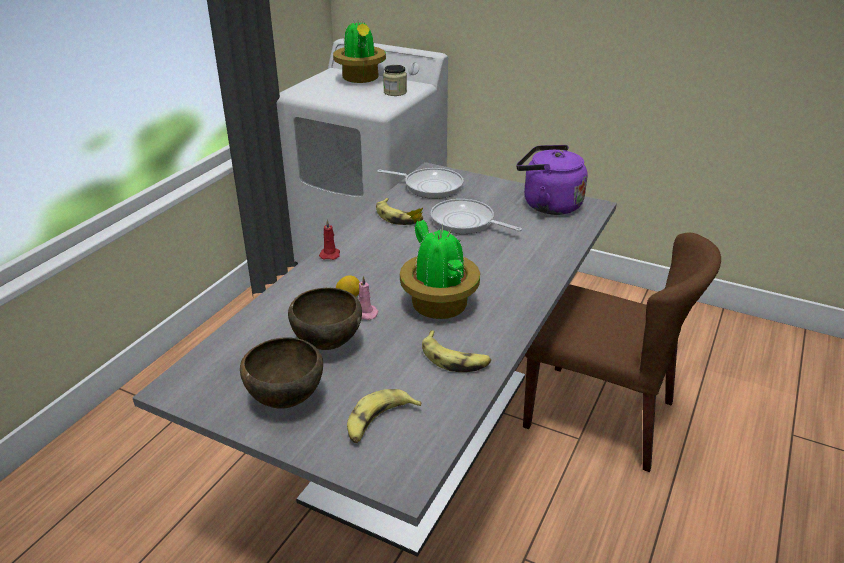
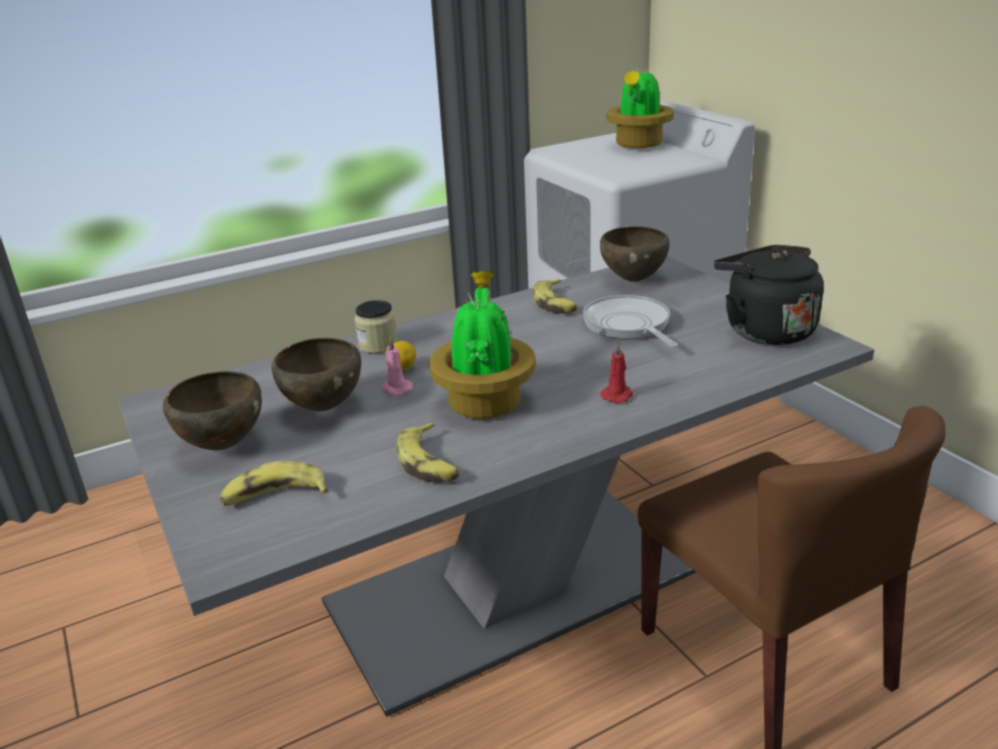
camera: 35 degrees right, 5 degrees down
(330, 254) = (436, 323): red candle -> red candle (617, 395)
(395, 92) = (661, 162): jar -> jar (378, 345)
(430, 186) = (633, 279): frying pan -> brown bowl
(548, 204) = (764, 330): purple kettle -> black kettle

